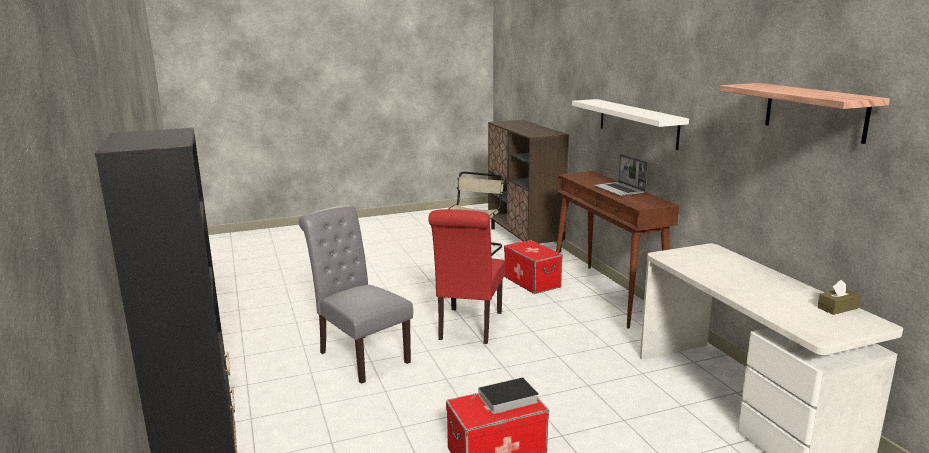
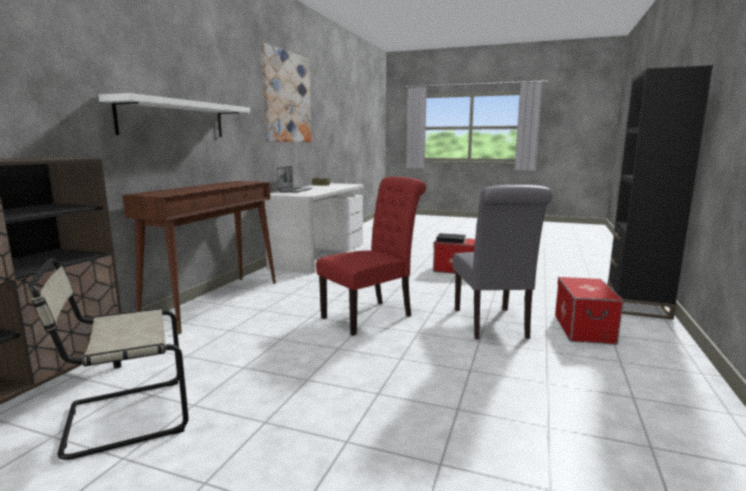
camera: 140 degrees left, 5 degrees down
(532, 282) = (223, 332): storage box -> storage box (583, 329)
(620, 190) = (212, 186): laptop -> laptop (295, 190)
(814, 111) = (287, 97): shelf -> picture

